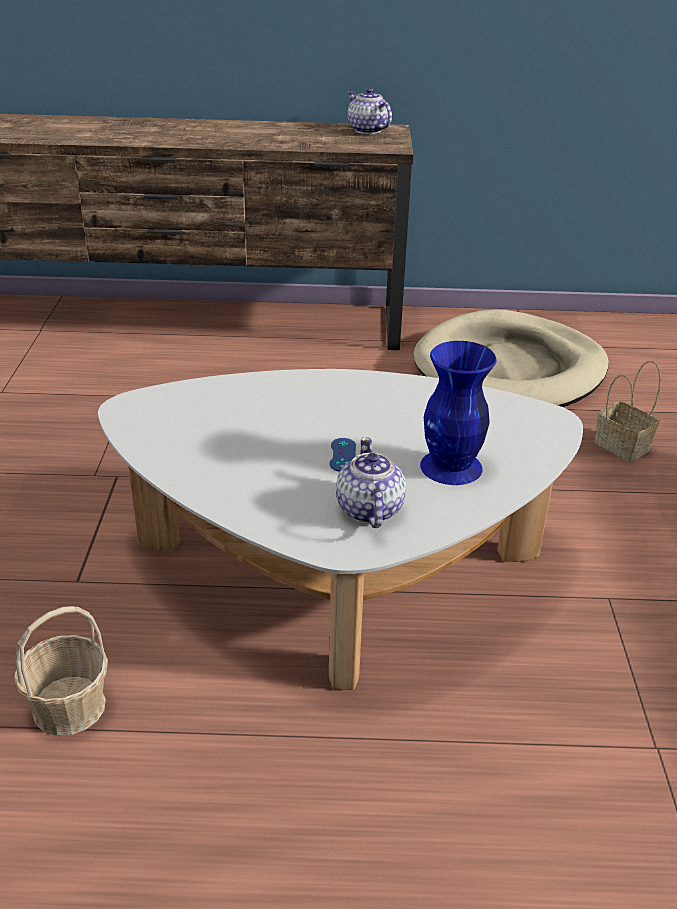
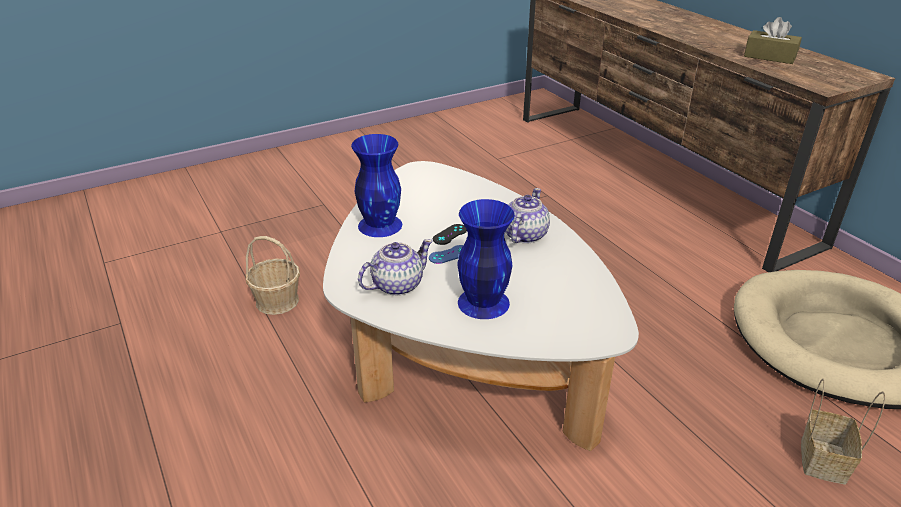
camera: 60 degrees right, 0 degrees up
(225, 480) = (379, 224): none -> blue vase
(302, 440) = (450, 234): none -> black game controller
(304, 137) = (769, 57): none -> brown tissue box
(367, 130) = (839, 69): teapot -> teapot (524, 235)

